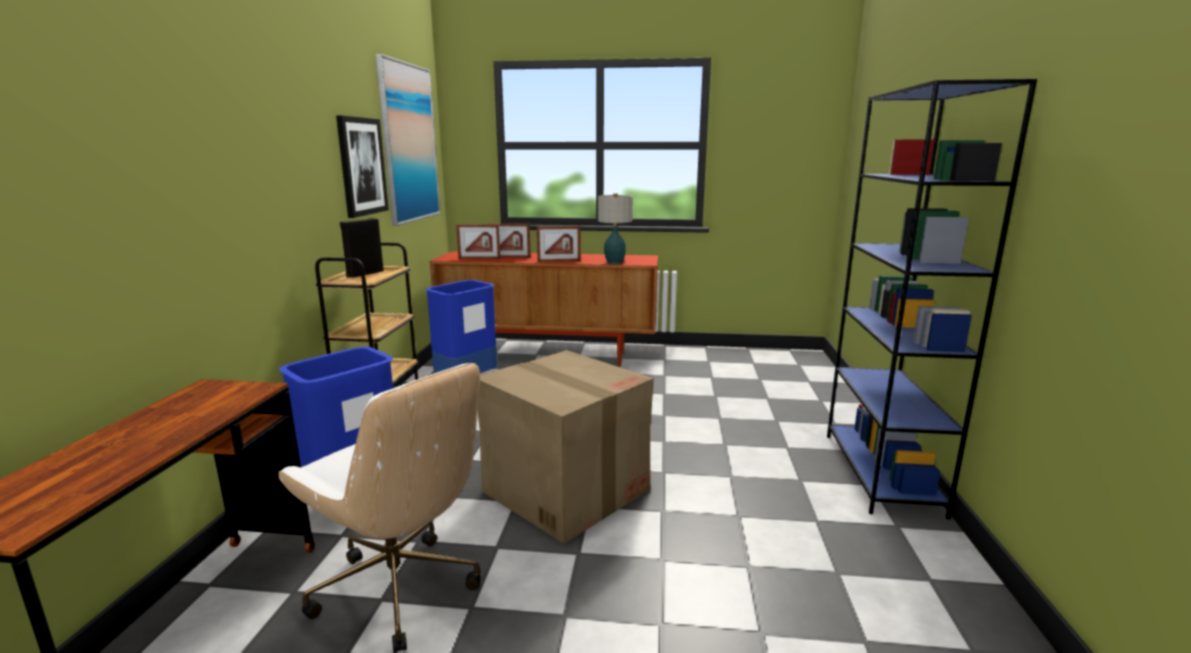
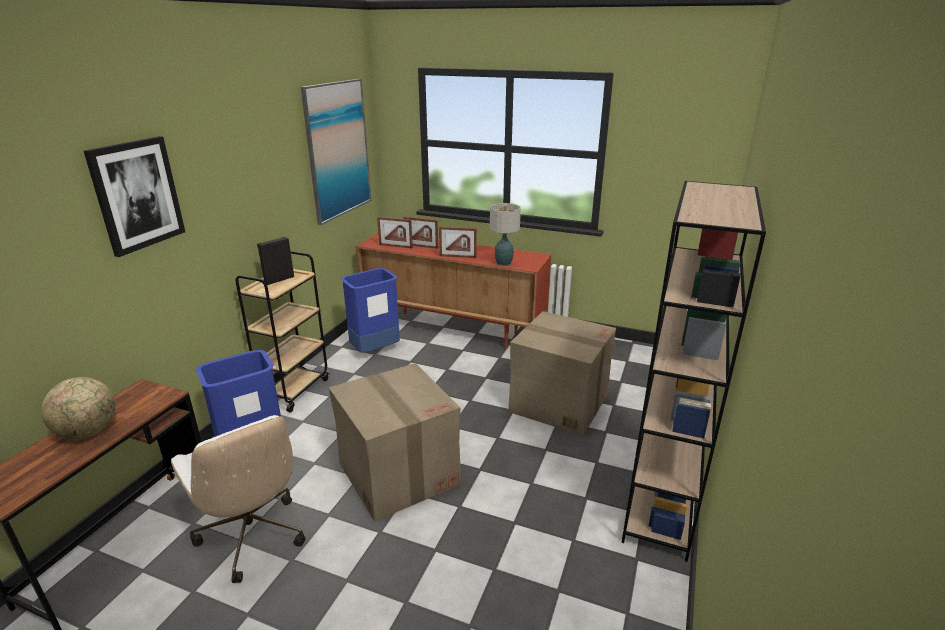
camera: 15 degrees right, 10 degrees up
(142, 435) = (89, 432): none -> globe
(362, 166) = (285, 186): picture -> picture (137, 195)
(708, 402) = (558, 402): none -> cardboard box
(882, 473) = (661, 504): blue bookcase -> beige bookcase

